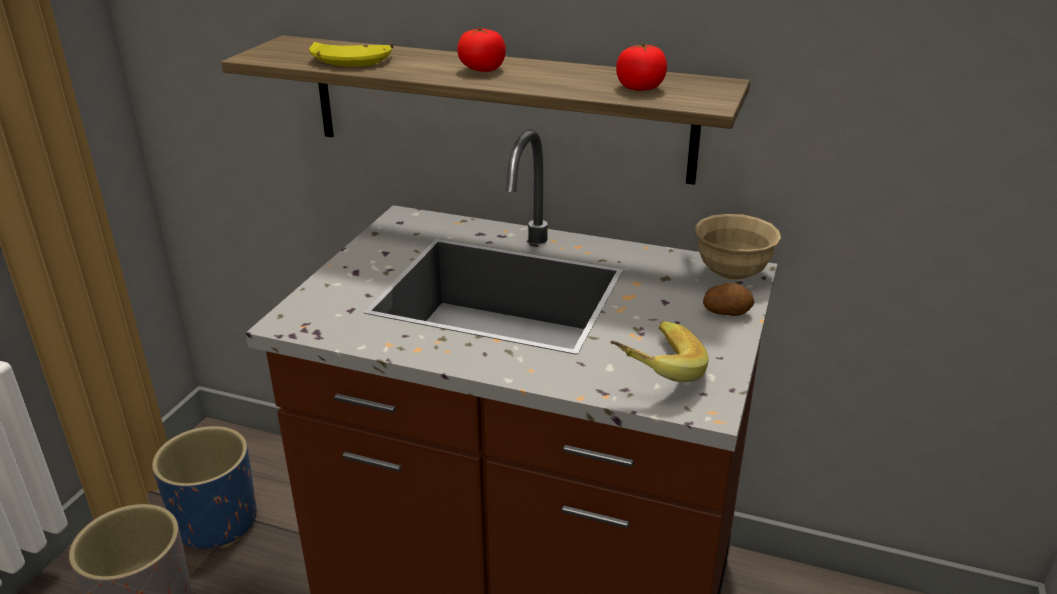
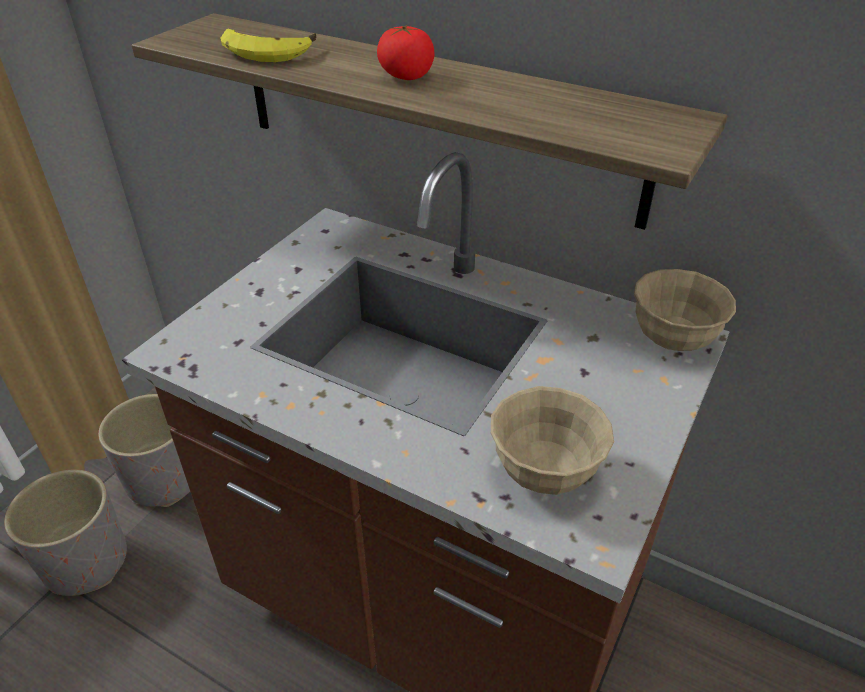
camera: 10 degrees right, 10 degrees up
(215, 523) = (163, 480): blue planter -> grey planter
(640, 88) = (584, 118): tomato -> none
(652, 370) = (544, 473): banana -> beige bowl
(726, 311) = (653, 395): potato -> none

